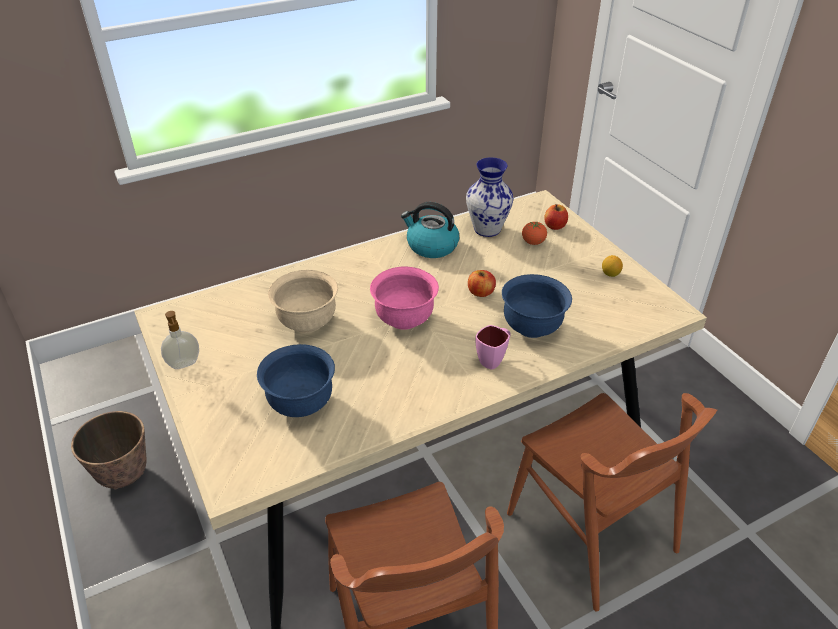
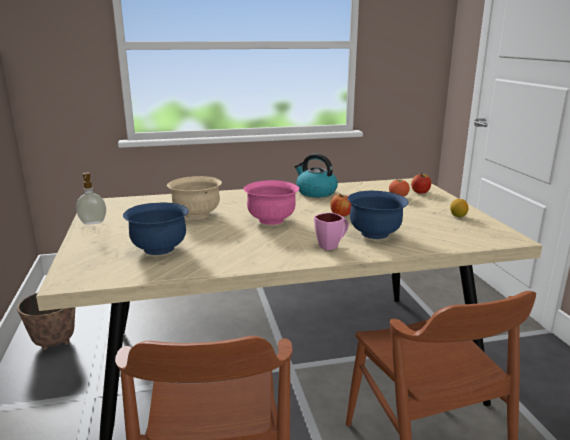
camera: 15 degrees right, 20 degrees down
(486, 229) = (363, 189): vase -> none

